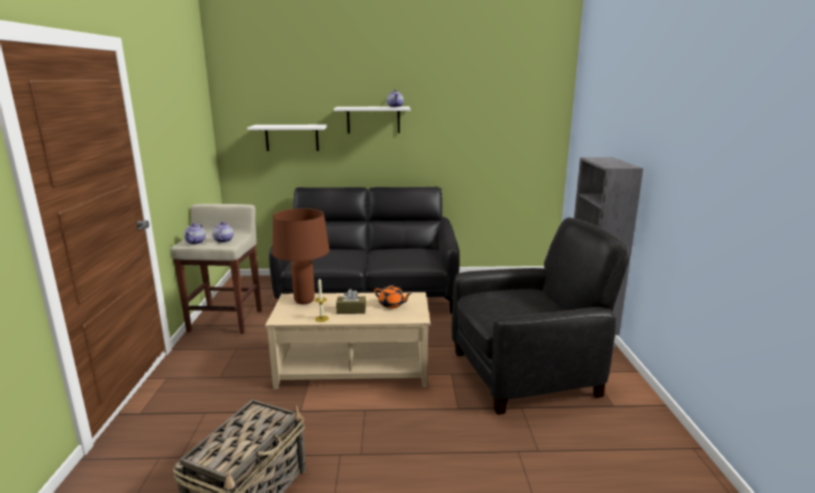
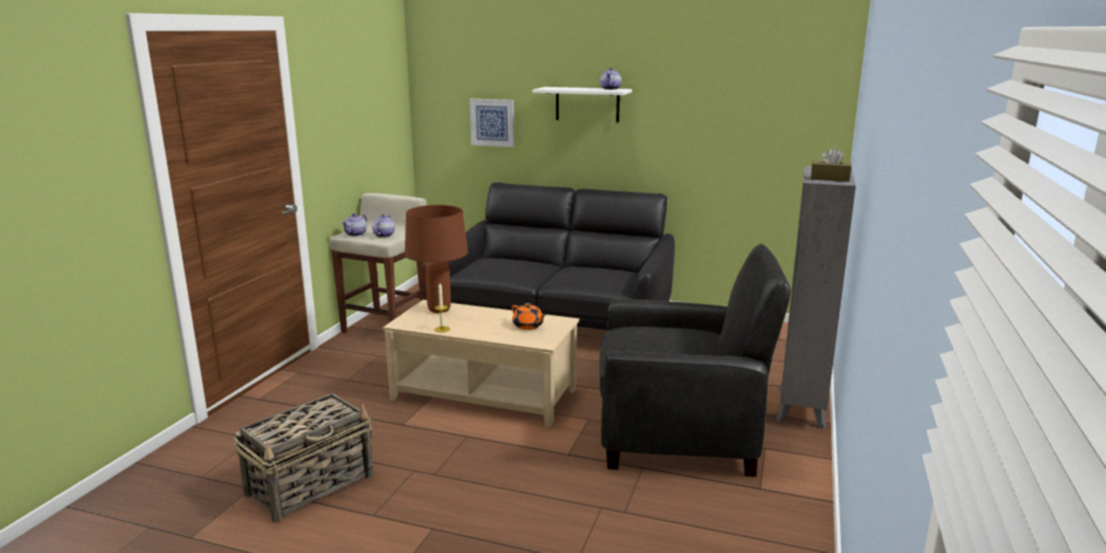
camera: 20 degrees right, 0 degrees up
(292, 137) = (492, 122): white shelf -> picture
(351, 310) = (479, 326): brown tissue box -> brown tissue box (829, 179)

